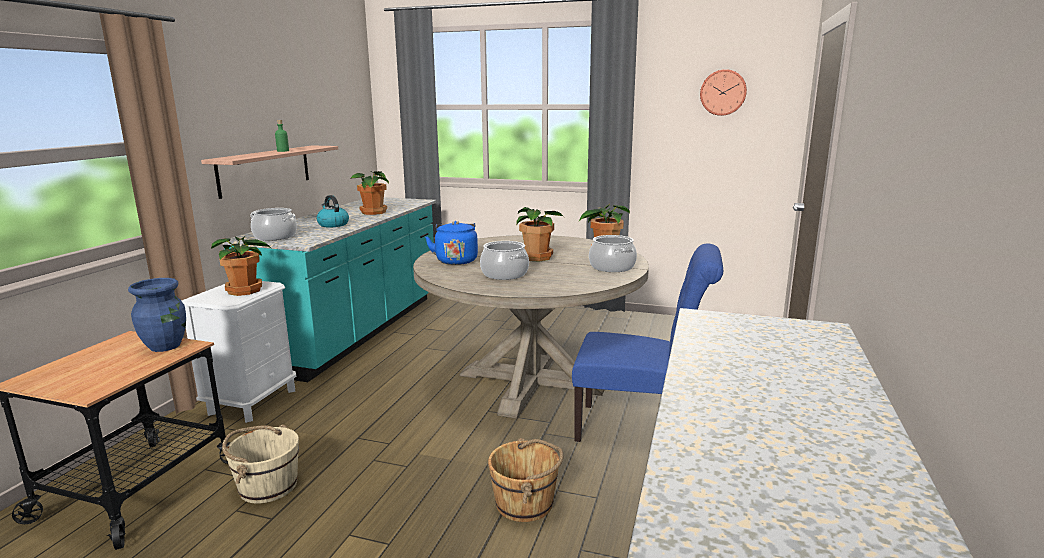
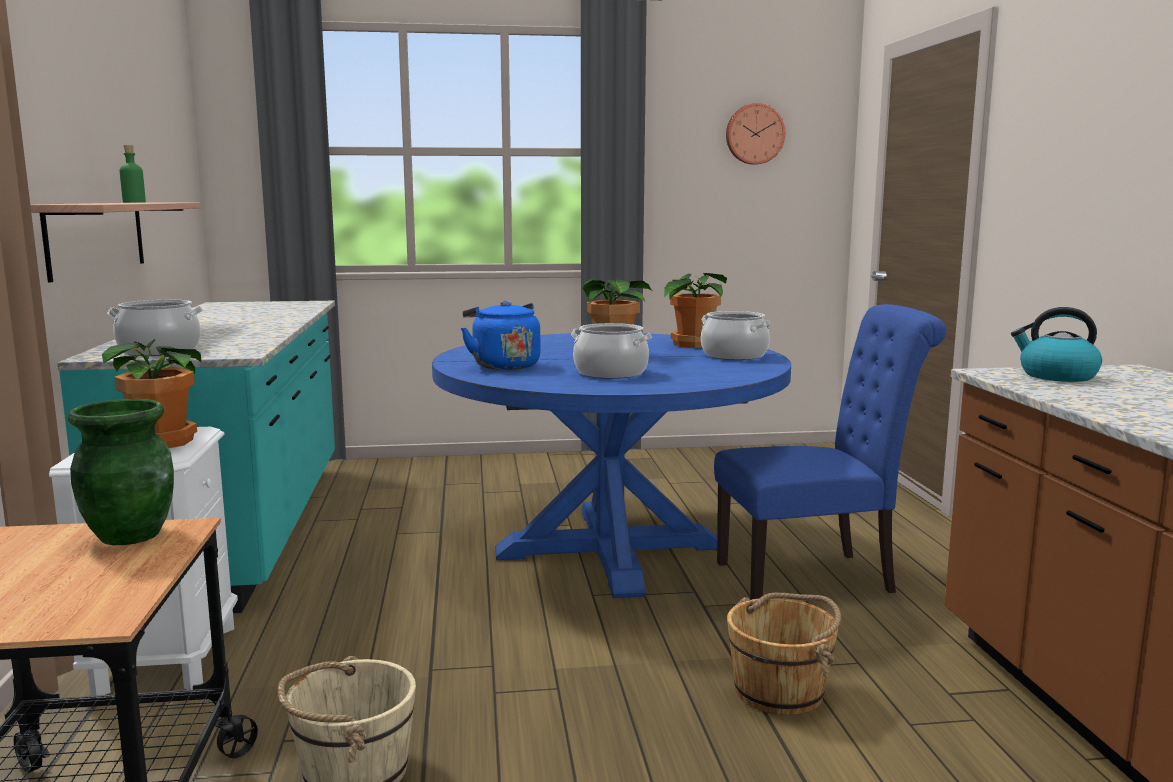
camera: 25 degrees left, 5 degrees down
(166, 346) = (131, 535): blue vase -> green vase
(333, 224) = (231, 333): kettle -> kettle (1056, 376)
(373, 212) = (266, 317): potted plant -> none
(531, 381) = (609, 549): beige dining table -> blue dining table

